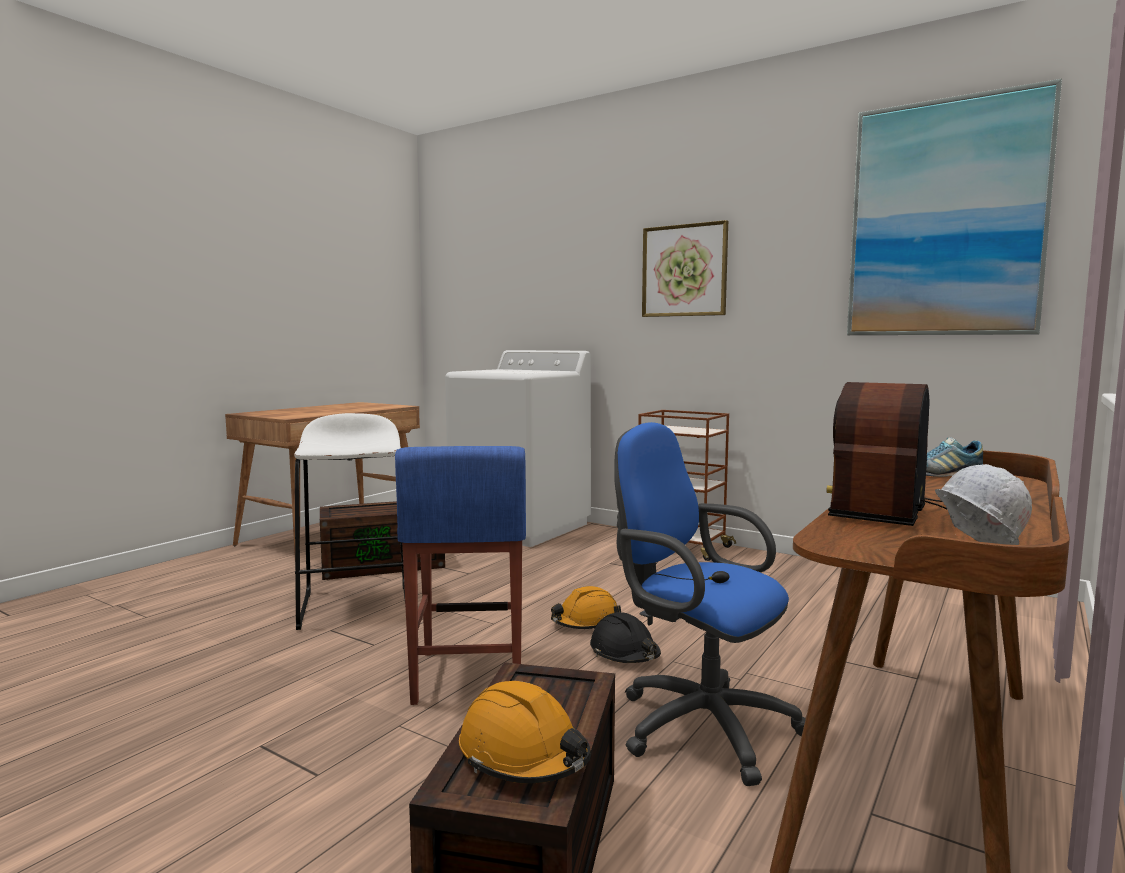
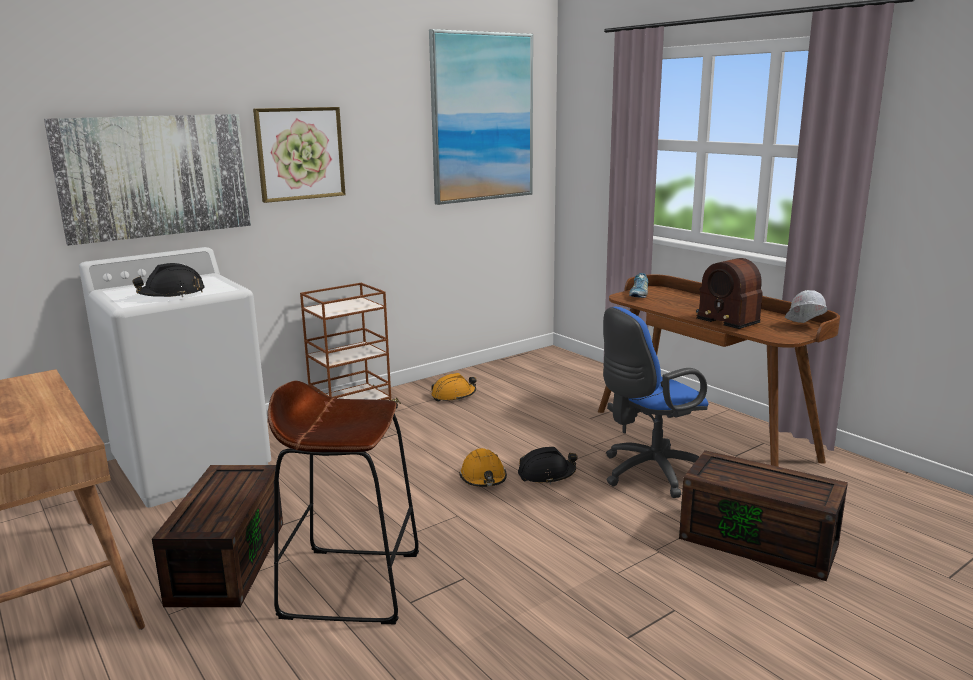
camera: 70 degrees left, 10 degrees up
(356, 605) = (351, 584): white stool -> brown stool
(468, 676) = (552, 537): blue stool -> none
(496, 371) = (172, 295): none -> black hard hat
(524, 755) = (793, 483): orange hard hat -> orange hard hat (453, 395)
(566, 289) = (155, 176): none -> picture

